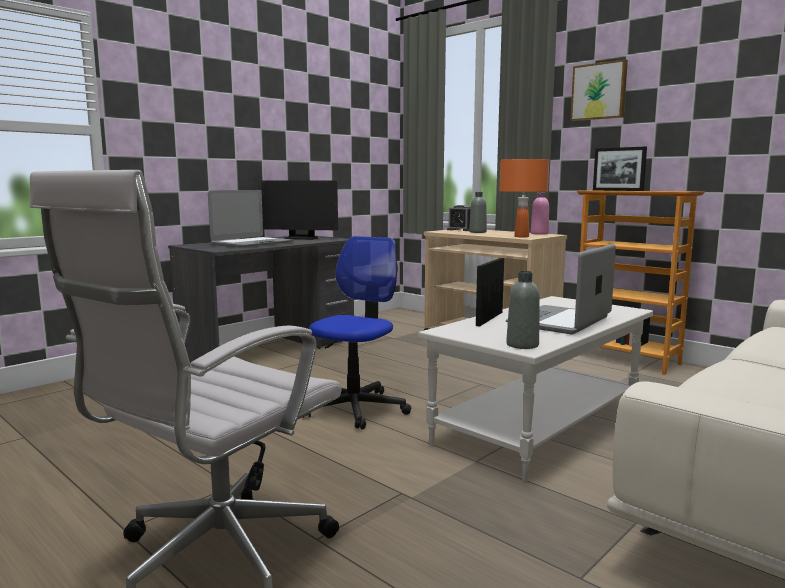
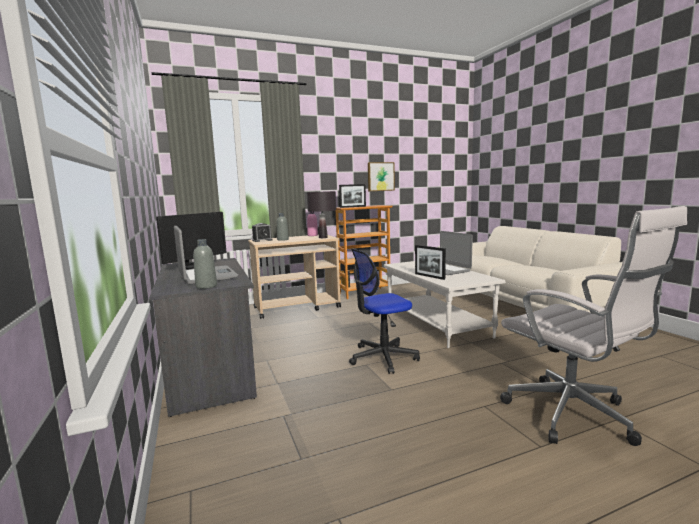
camera: 65 degrees left, 0 degrees up
(355, 409) = (382, 357): office chair -> office chair turned 75 degrees counterclockwise
(521, 236) = (323, 237): orange table lamp -> black table lamp
(522, 345) = (485, 278): grey bottle -> grey bottle (206, 286)
(599, 91) = (323, 153): picture -> picture (380, 176)

